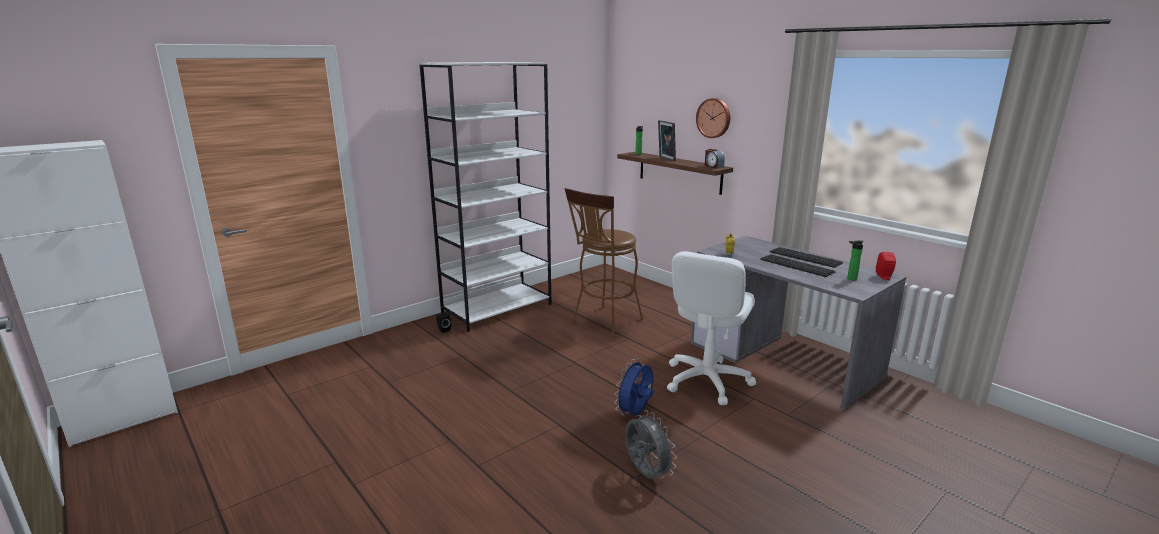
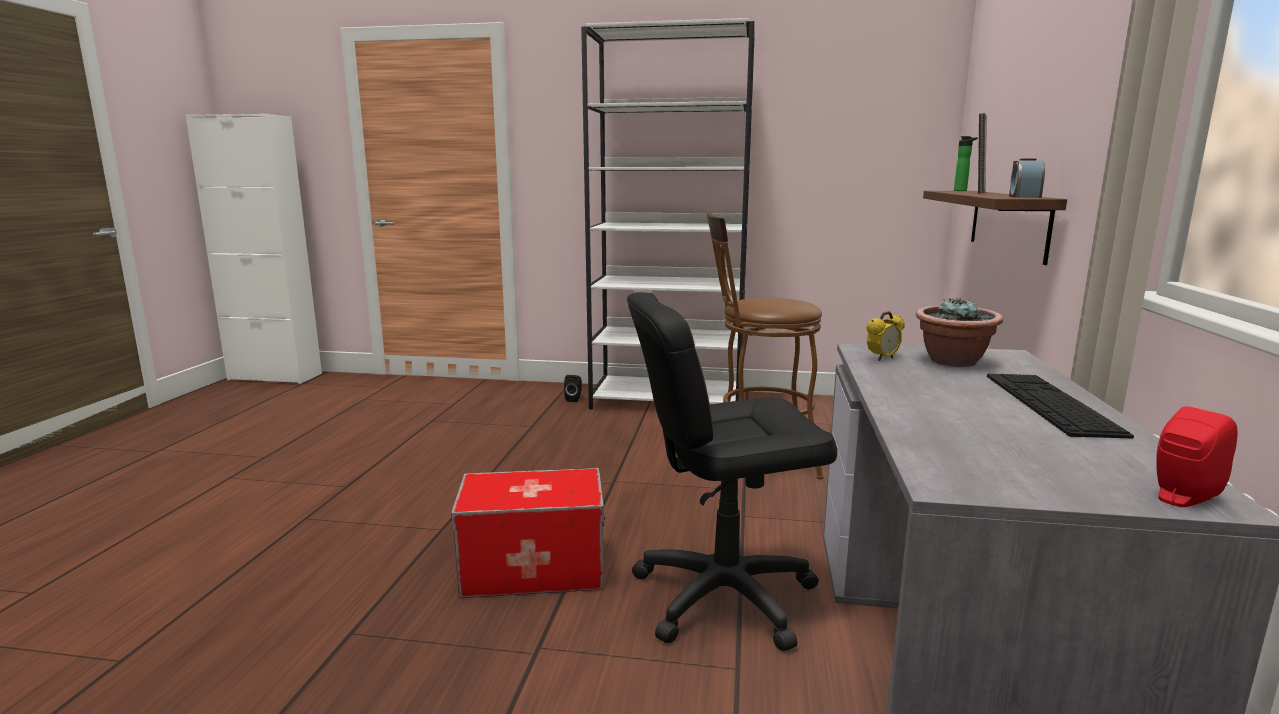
camera: 50 degrees right, 5 degrees down
(635, 413) = (533, 570): blue fan -> storage box
(645, 474) = (368, 639): grey fan -> none
(706, 380) = (723, 595): white office chair -> black office chair
(714, 118) = (1057, 92): wall clock -> none
(747, 248) = (953, 362): none -> potted plant
(796, 265) = (971, 405): keyboard -> none
(850, 278) = (1039, 462): bottle -> none

